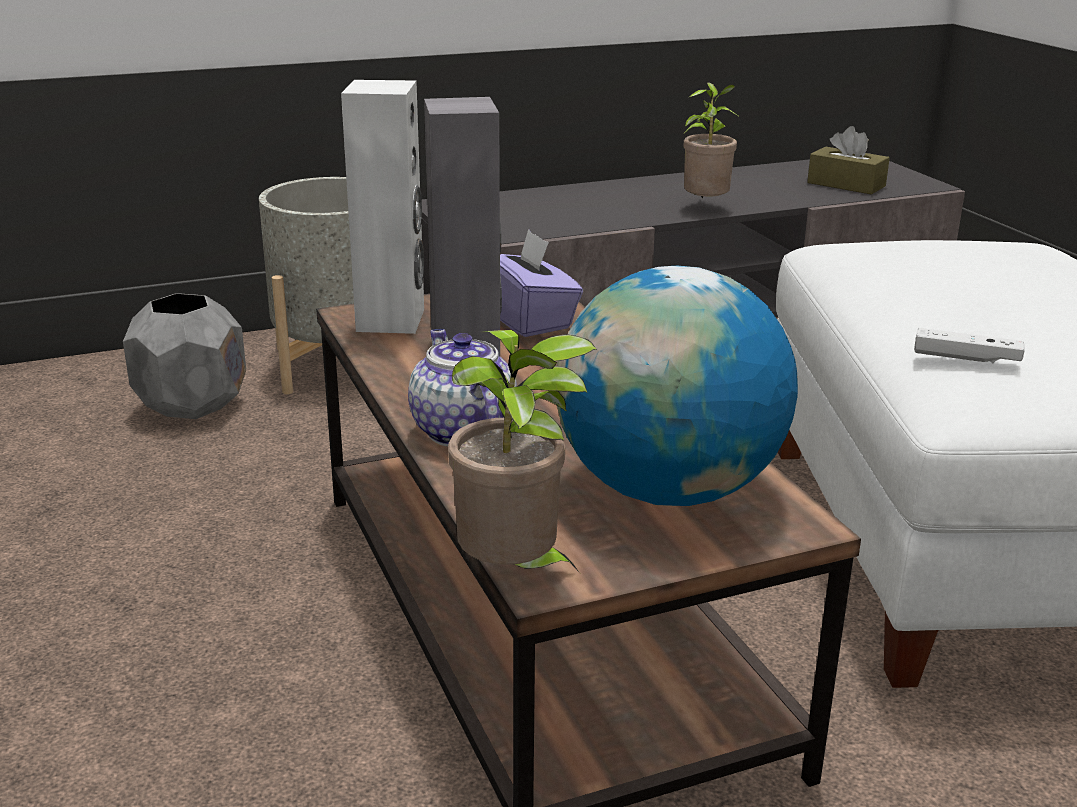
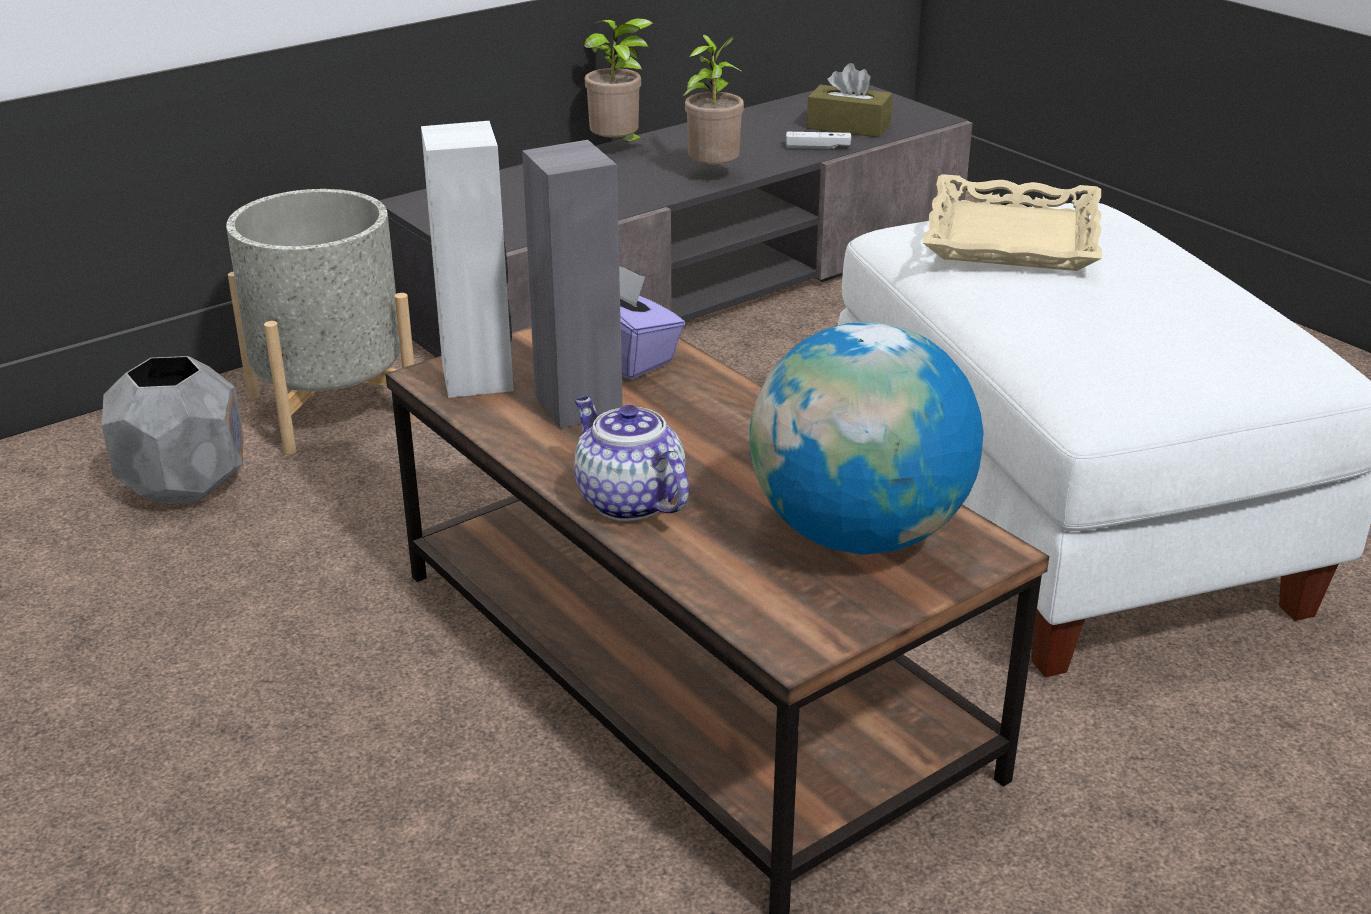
camera: 15 degrees left, 5 degrees up
(515, 575) = (764, 646): potted plant -> potted plant (618, 149)
(938, 258) = (1014, 237): none -> beige tray
(966, 358) = (1085, 355): white game controller -> white game controller (818, 147)

